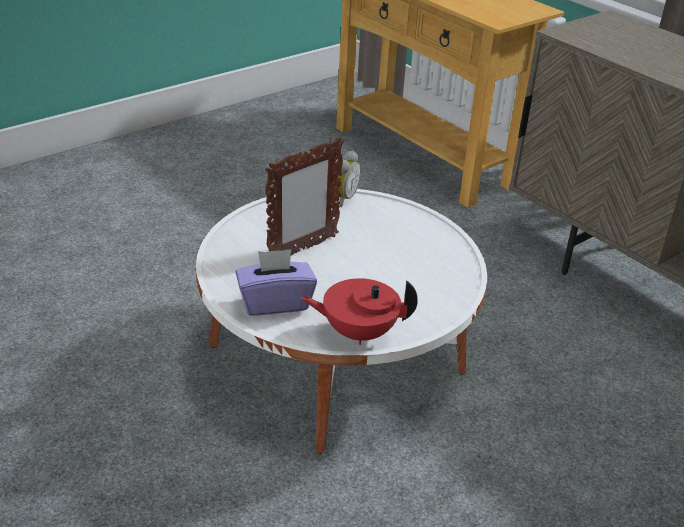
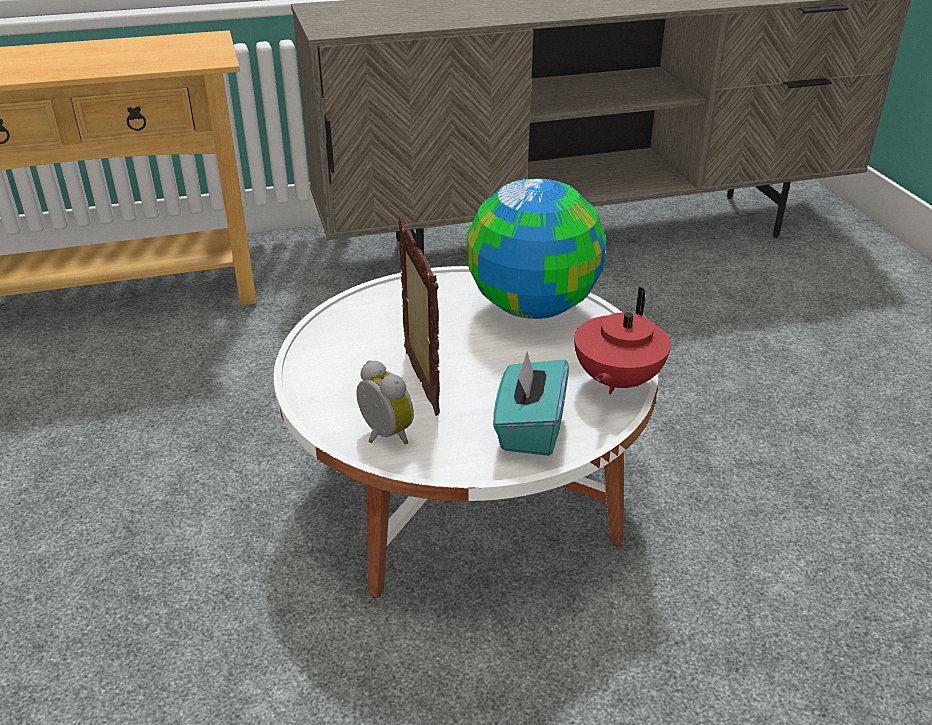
camera: 65 degrees left, 0 degrees up
(275, 302) = (529, 429): purple tissue box -> turquoise tissue box
(342, 198) = (330, 324): alarm clock -> alarm clock (383, 436)
(434, 276) = (533, 306): none -> globe

